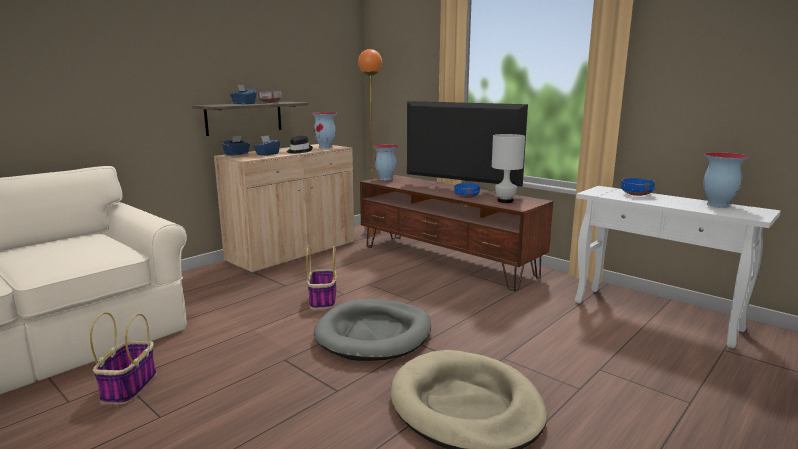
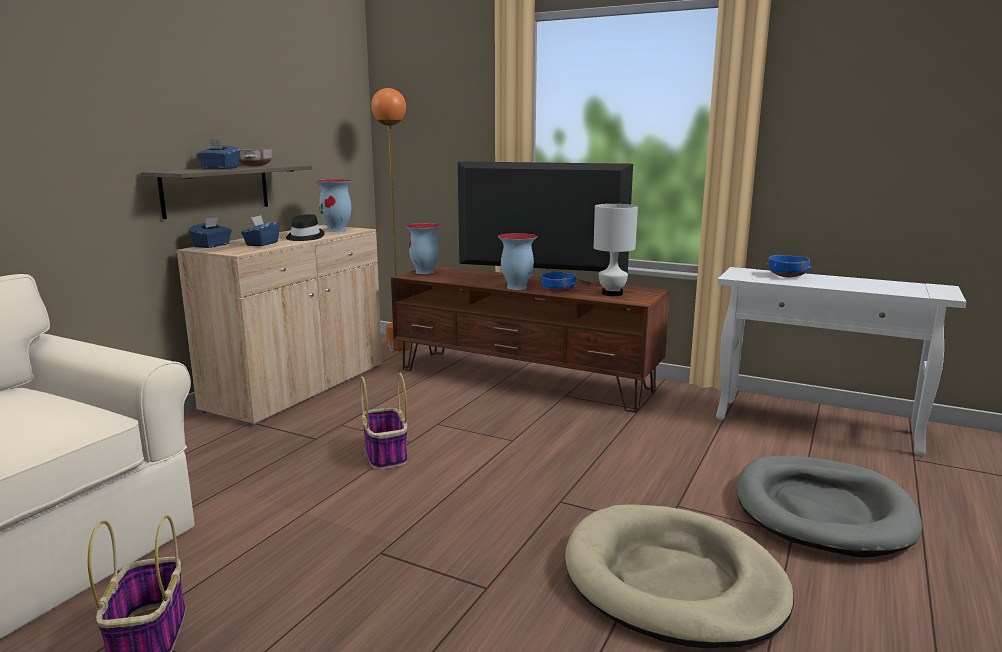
camera: 15 degrees left, 0 degrees up
(374, 334) = (489, 495): grey dog bed -> grey dog bed (822, 510)
(717, 205) = (887, 283): vase -> vase (516, 287)

